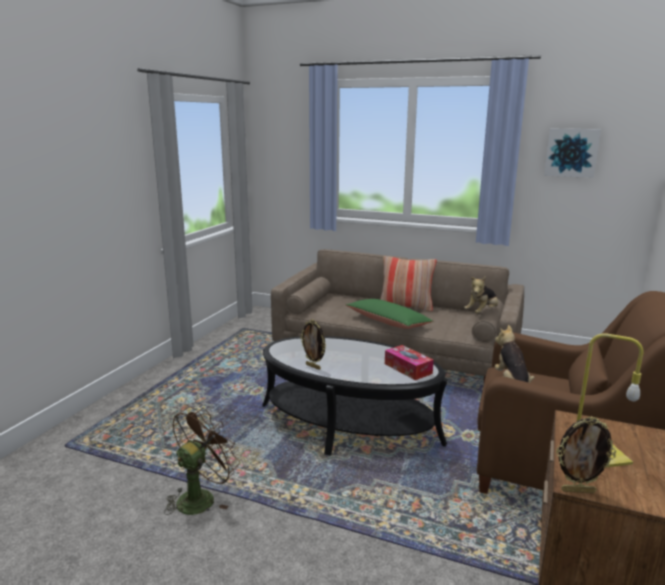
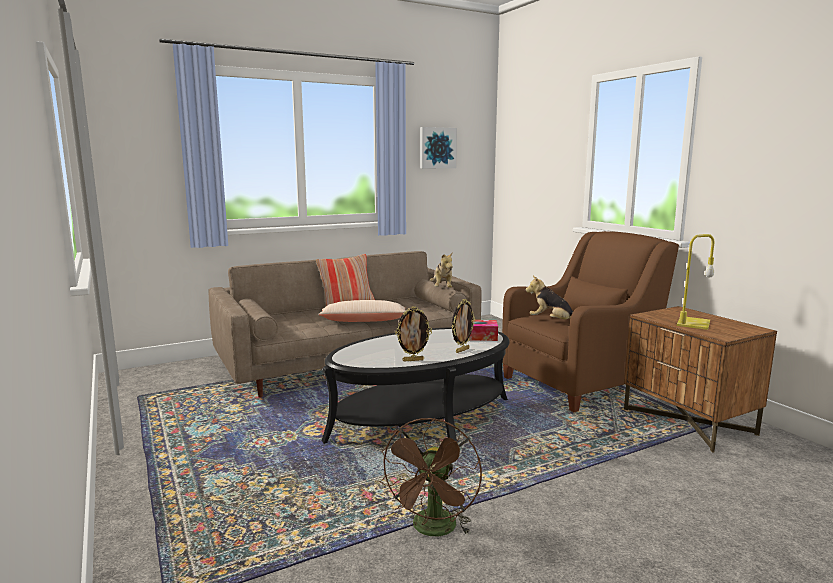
camera: 50 degrees left, 5 degrees down
(201, 497) = (433, 530): brown fan -> brown fan turned 150 degrees counterclockwise
(388, 322) = (364, 321): green pillow -> beige pillow
(578, 490) = (729, 338): picture frame -> picture frame (462, 350)

